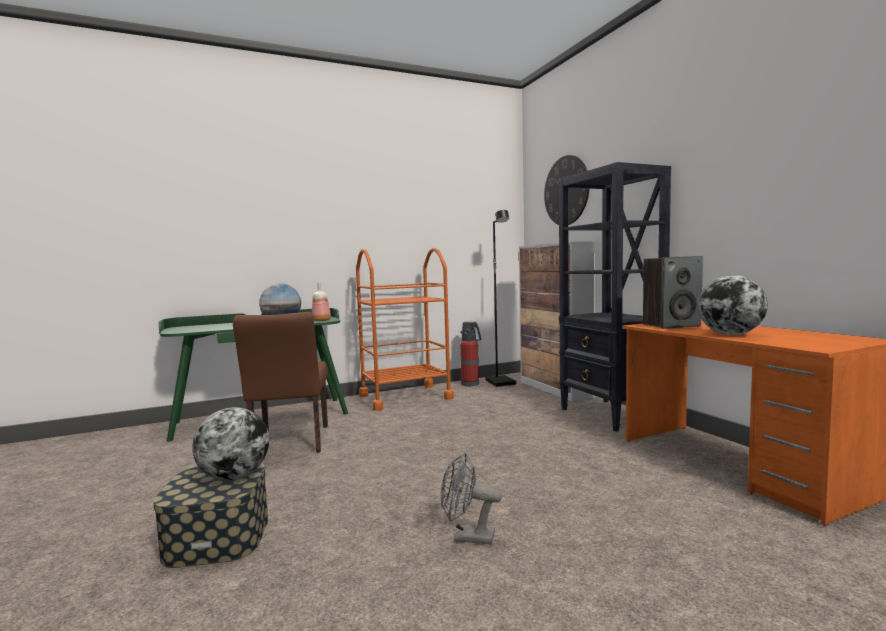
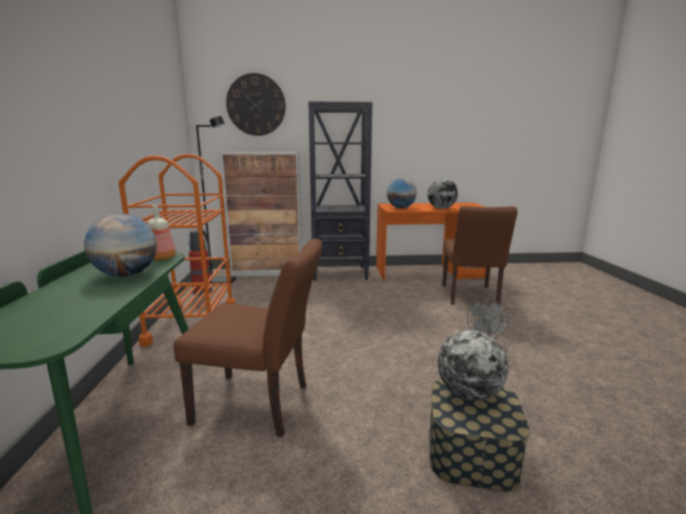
camera: 70 degrees left, 10 degrees up
(668, 513) = (470, 297): none -> brown chair
(671, 325) = (400, 208): speaker -> globe

